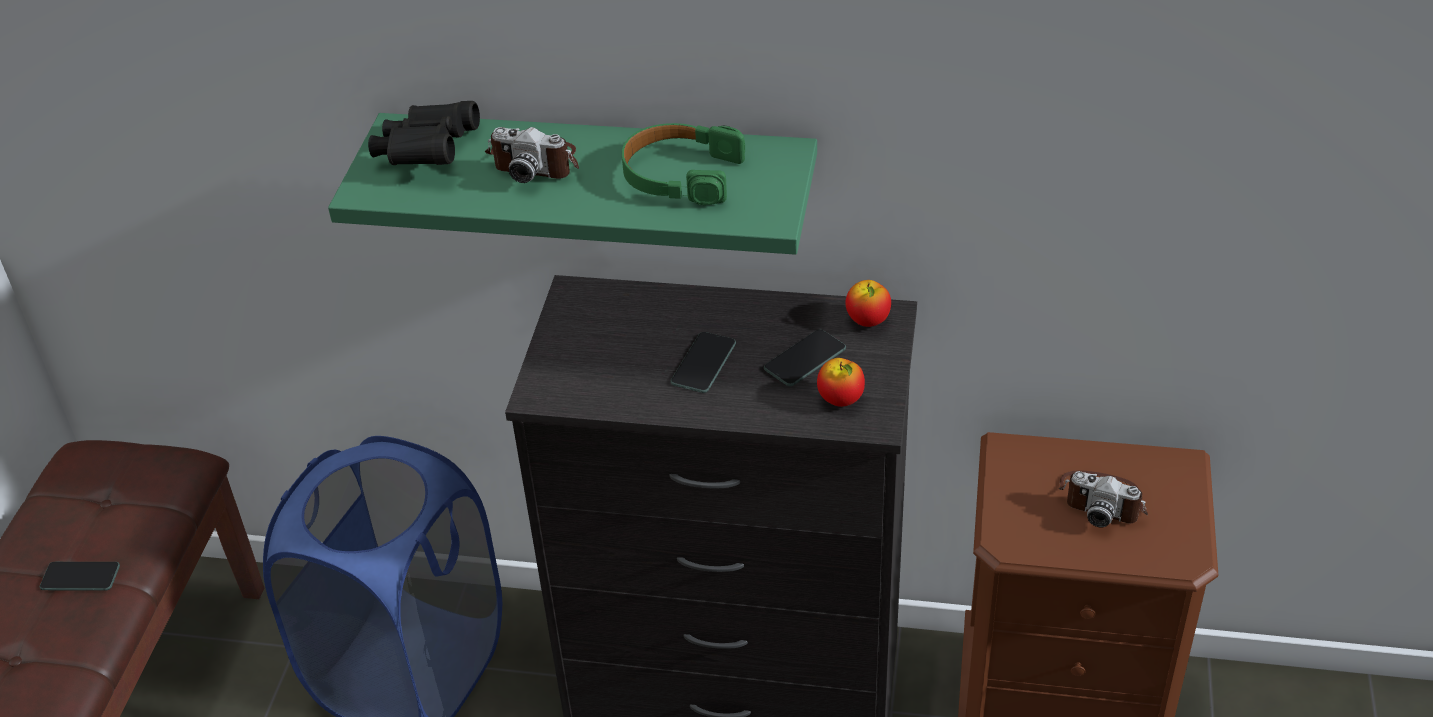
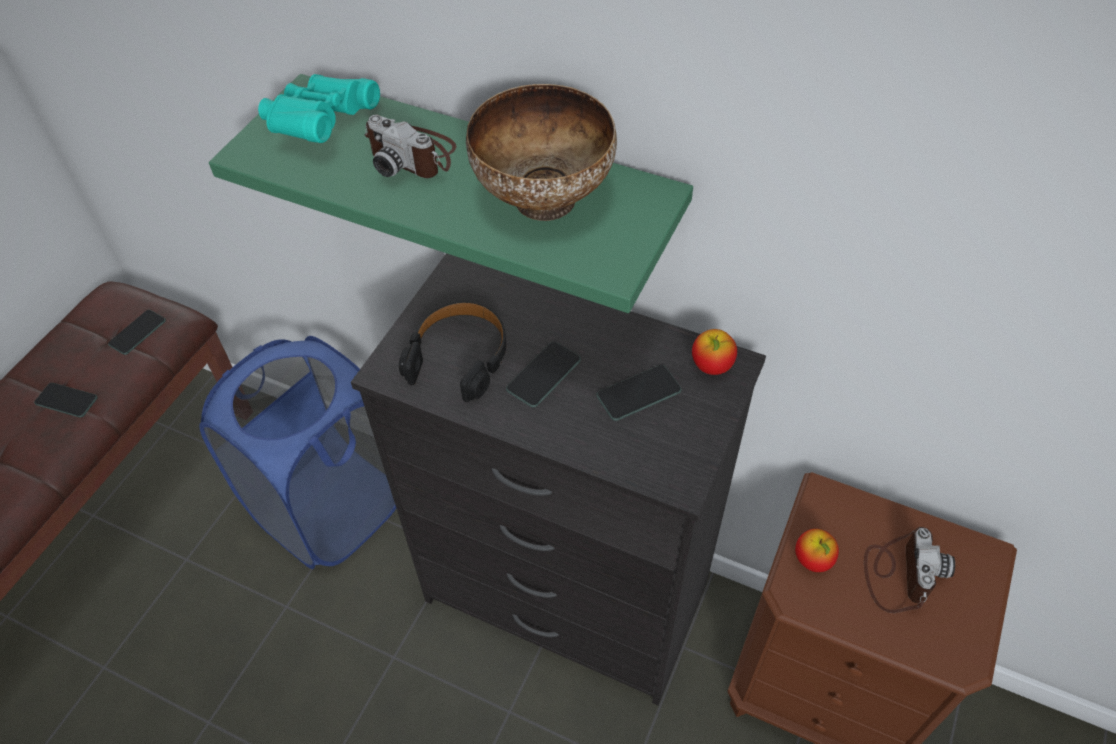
camera: 15 degrees right, 10 degrees up
(139, 486) = (137, 332): none -> phone
(427, 154) = (320, 125): black binoculars -> turquoise binoculars
(610, 366) = (459, 356): none -> black headphones
(680, 175) = (543, 198): green headphones -> bowl
(840, 400) = (657, 448): apple -> apple (812, 560)
(1103, 500) = (899, 573): camera -> camera turned 120 degrees counterclockwise

